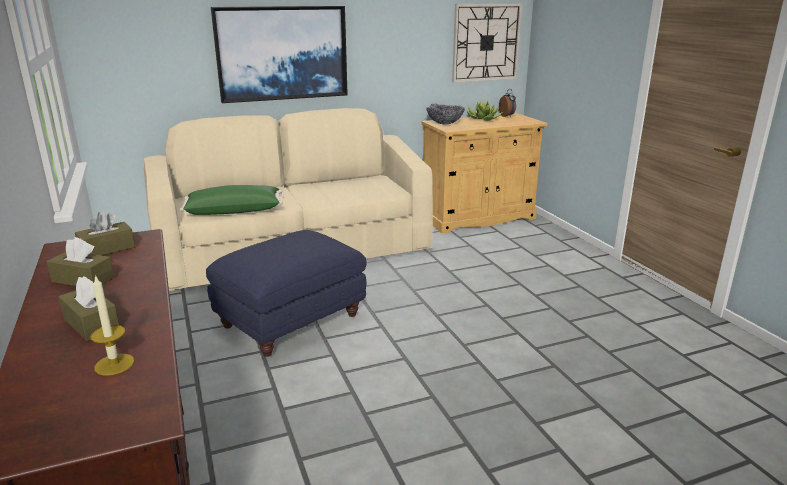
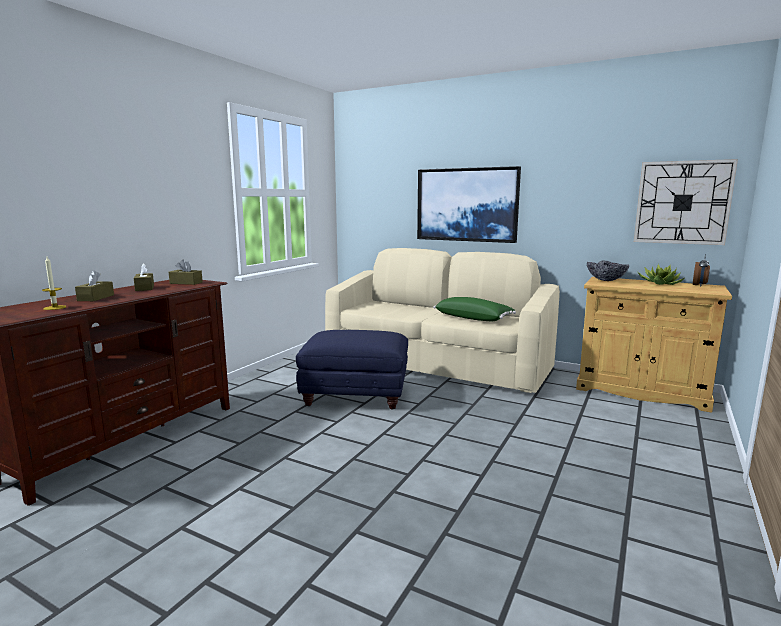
camera: 50 degrees right, 10 degrees down
(234, 211) = (381, 312): green pillow -> green pillow (473, 318)

